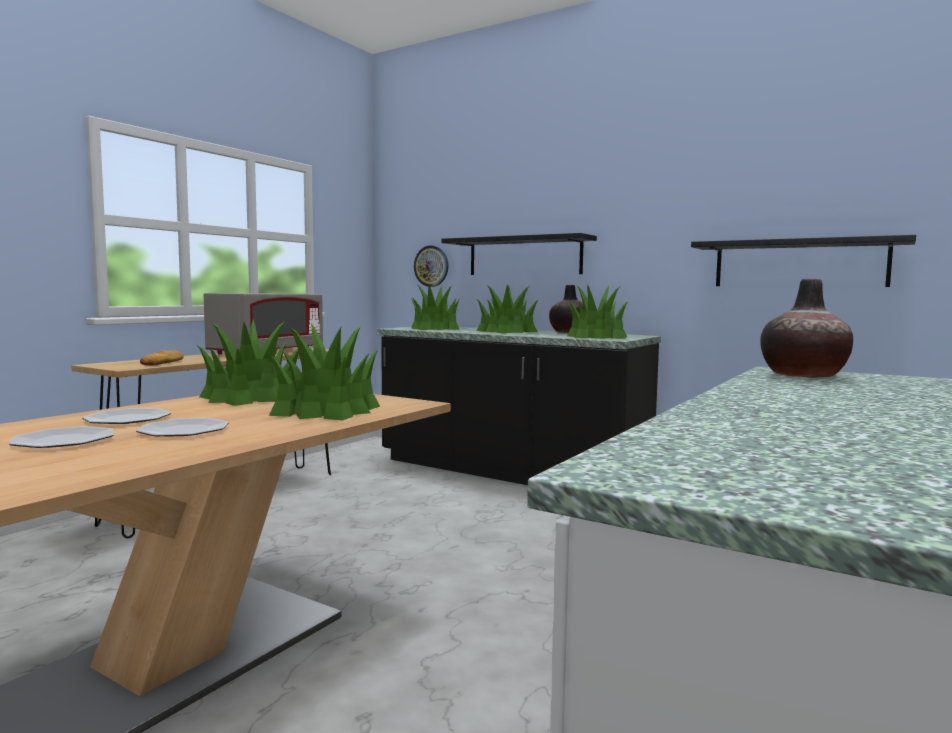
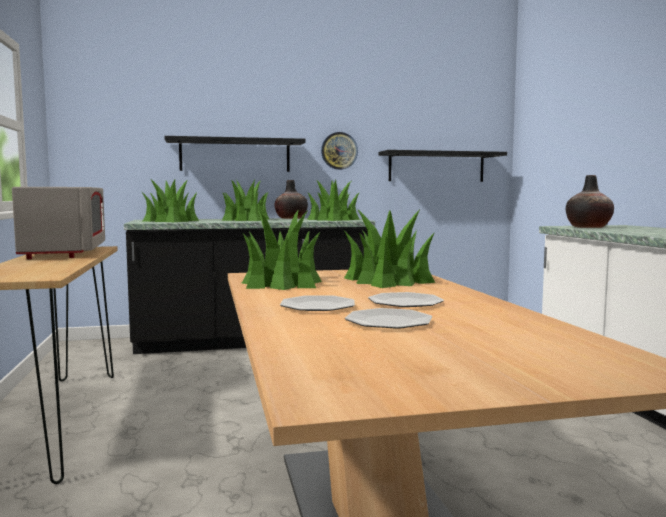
camera: 45 degrees left, 0 degrees up
(163, 362) = (42, 270): bread -> none
(431, 266) = (131, 161): wall clock -> wall clock (339, 151)

